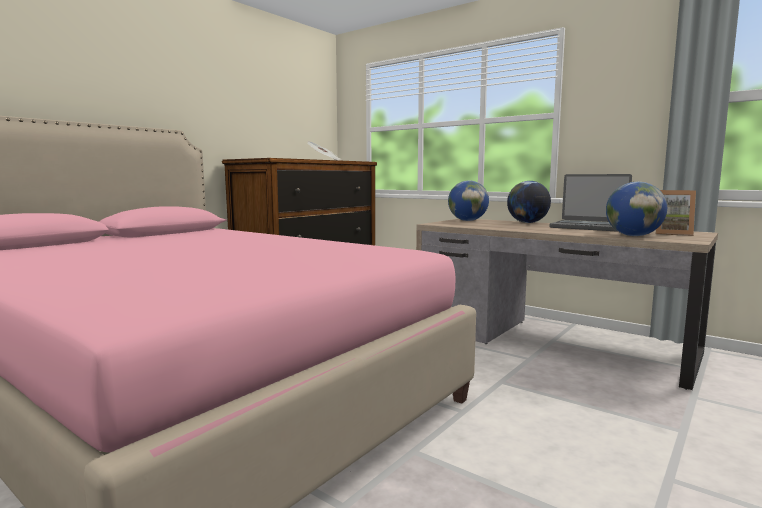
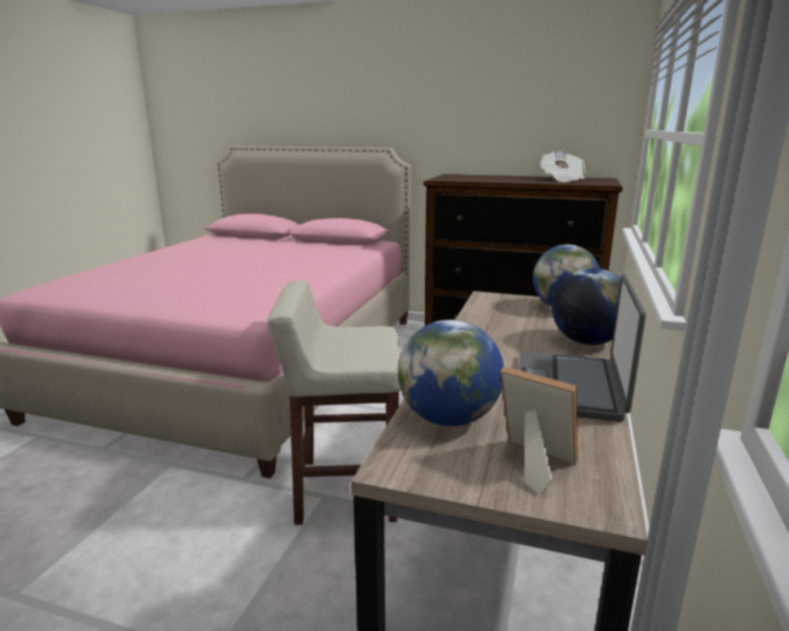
camera: 70 degrees right, 10 degrees up
(493, 374) = (345, 489): none -> beige stool
(672, 233) = (532, 464): picture frame -> picture frame turned 120 degrees clockwise

